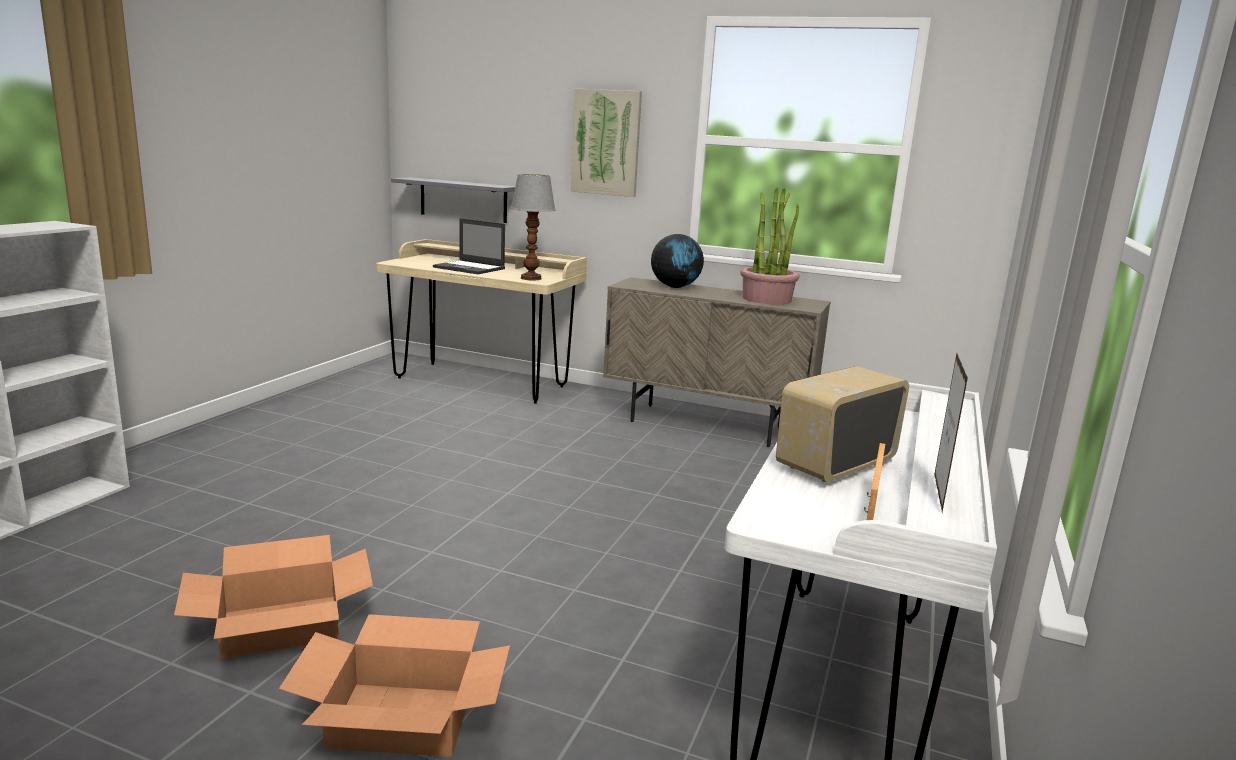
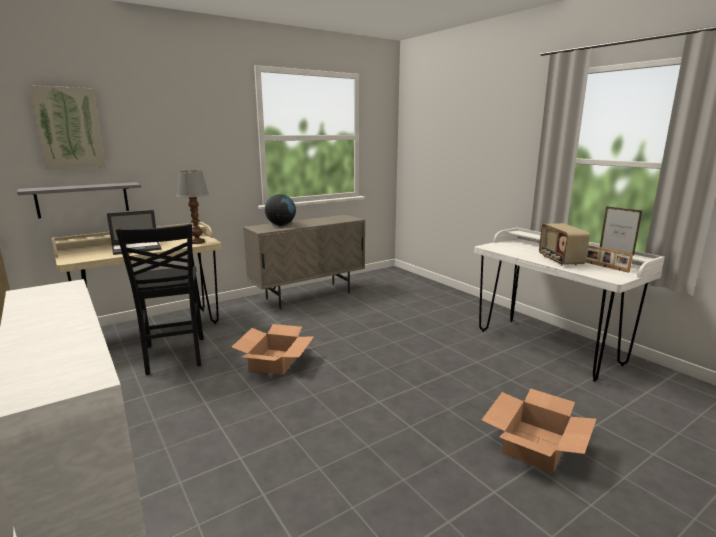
camera: 55 degrees left, 0 degrees up
(281, 626) = (429, 469): cardboard box -> cardboard box (275, 361)
(429, 411) = (174, 356): none -> black chair
(606, 142) = (201, 144): picture -> picture (69, 128)
(767, 299) = (329, 219): potted plant -> none

